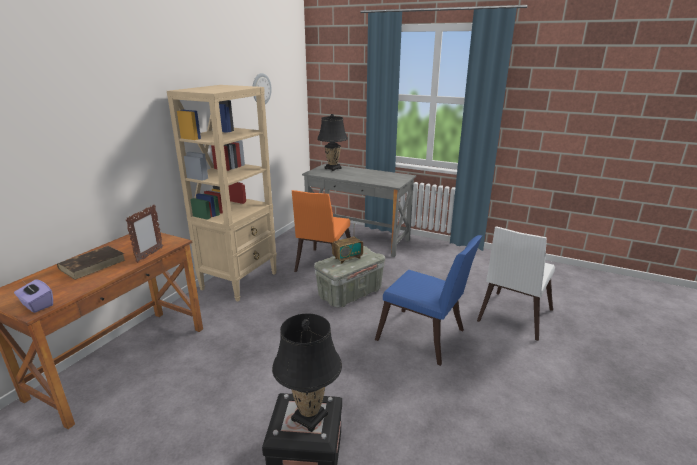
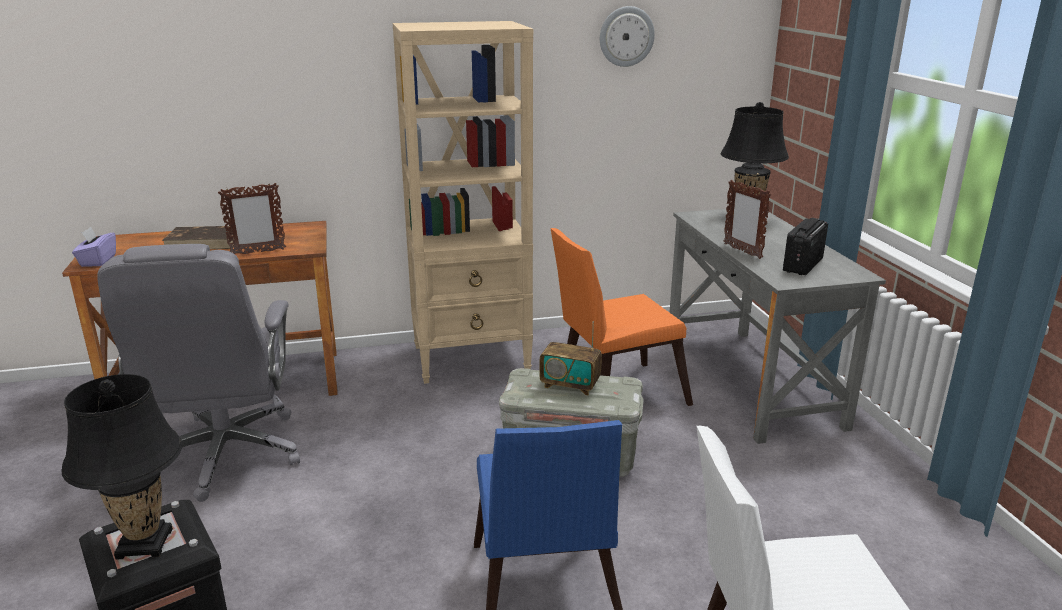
camera: 50 degrees right, 0 degrees up
(197, 388) = (225, 455): none -> grey office chair
(359, 179) = (742, 251): none -> picture frame
(386, 178) = (802, 265): none -> radio

